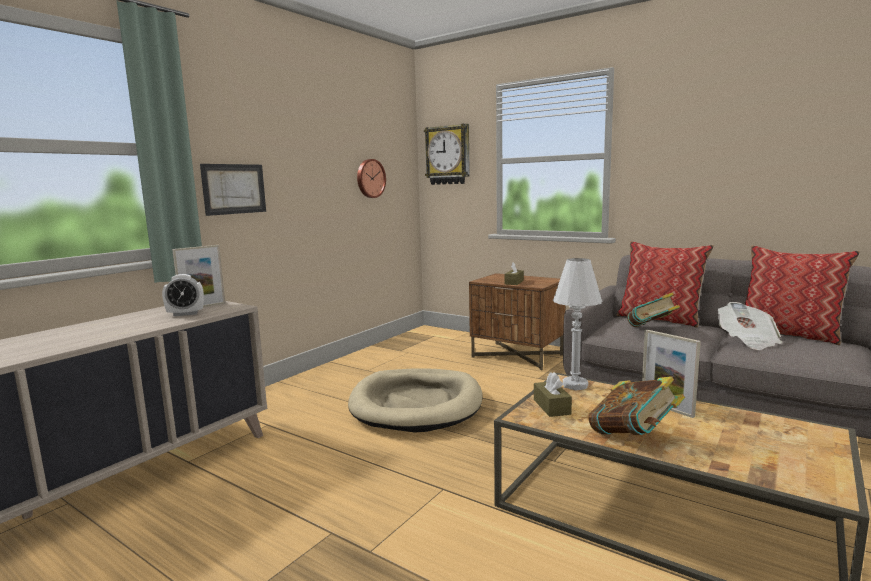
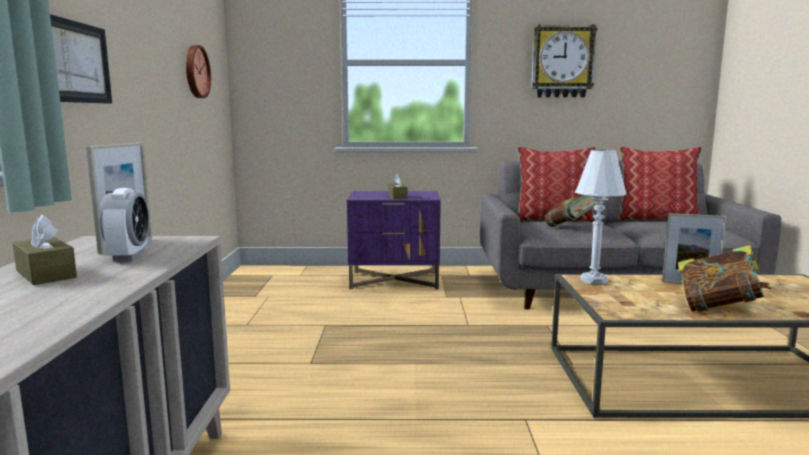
camera: 35 degrees left, 0 degrees up
(185, 314) = (129, 256): alarm clock -> alarm clock turned 45 degrees counterclockwise
(416, 404) = (366, 347): beige dog bed -> none
(448, 155) = (273, 52): wall clock -> wall clock (562, 62)
(517, 356) = (395, 280): brown nightstand -> purple nightstand
(551, 407) = (617, 300): brown tissue box -> brown tissue box (46, 274)
(747, 341) = (648, 227): newspaper -> none

